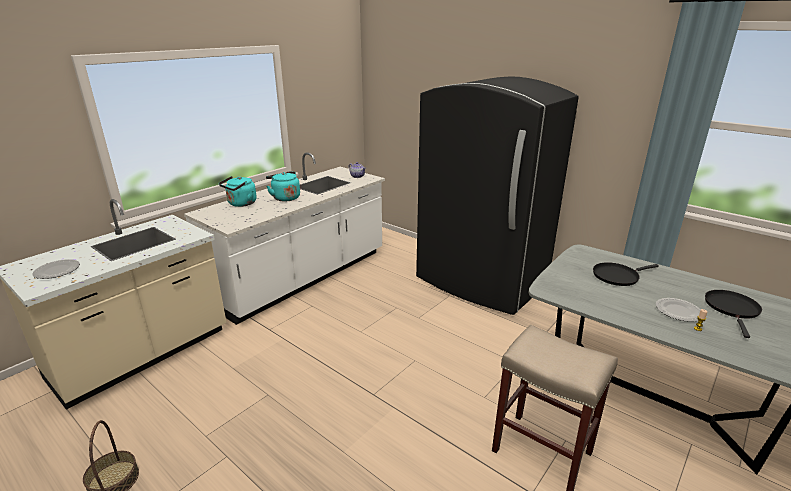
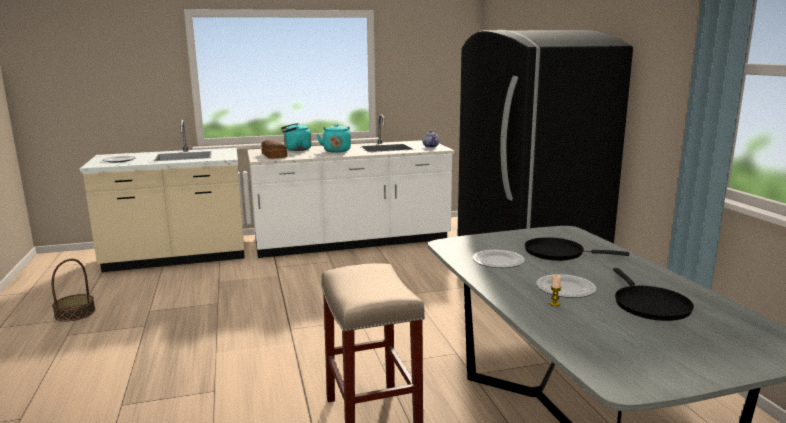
camera: 35 degrees right, 10 degrees down
(235, 218) = (273, 155): none -> bread
(604, 298) = (498, 261): none -> plate
(732, 309) = (649, 305): black frying pan -> black frying pan turned 120 degrees clockwise

